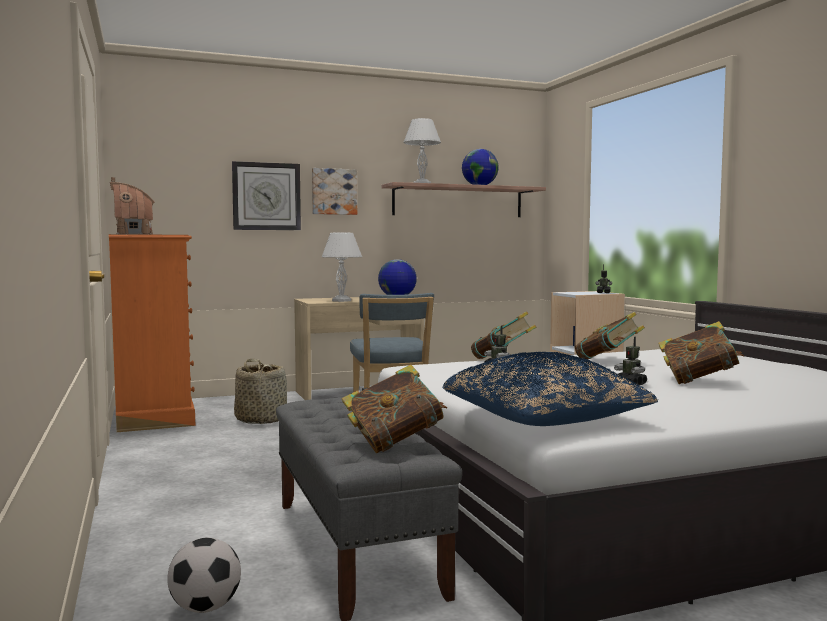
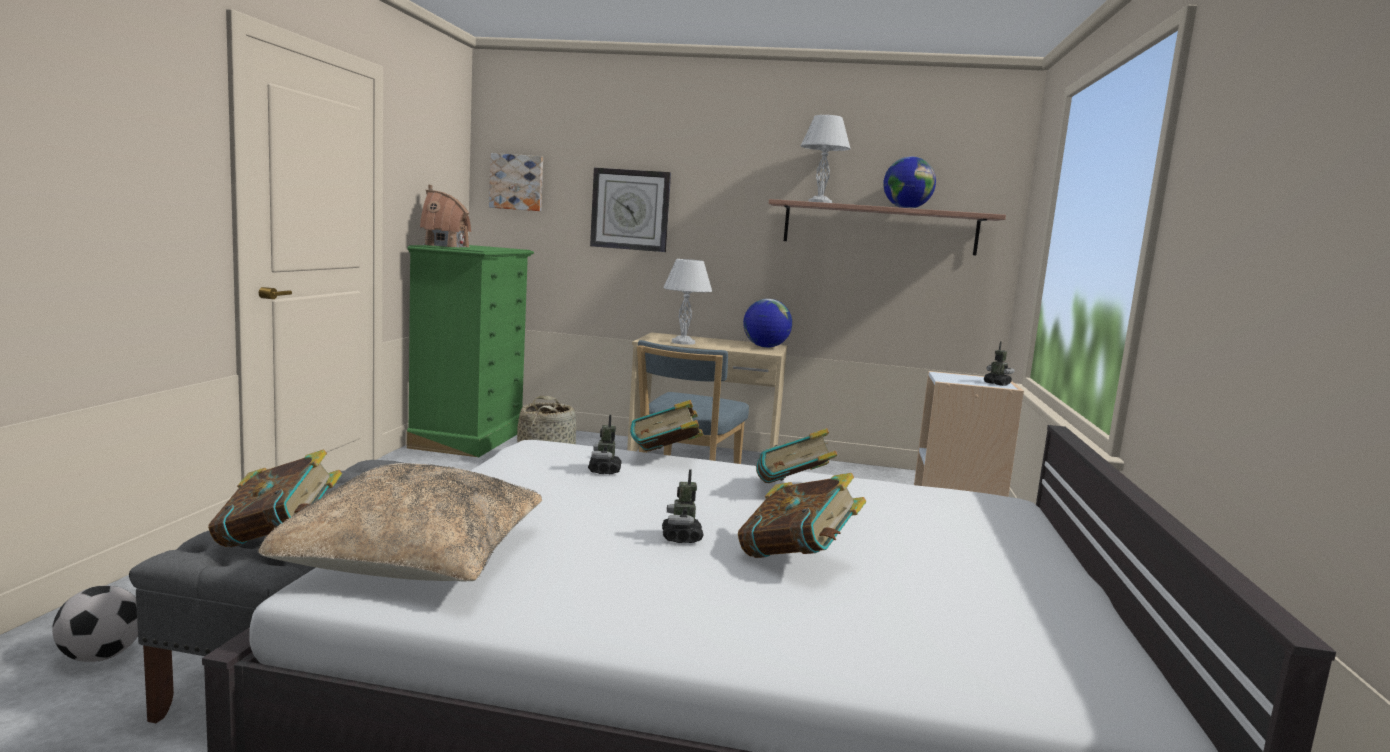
camera: 30 degrees right, 5 degrees up
(156, 415) = (470, 437): orange dresser -> green dresser
(334, 191) = (711, 207): picture -> picture (517, 182)
(544, 416) = (412, 555): blue pillow -> beige pillow

